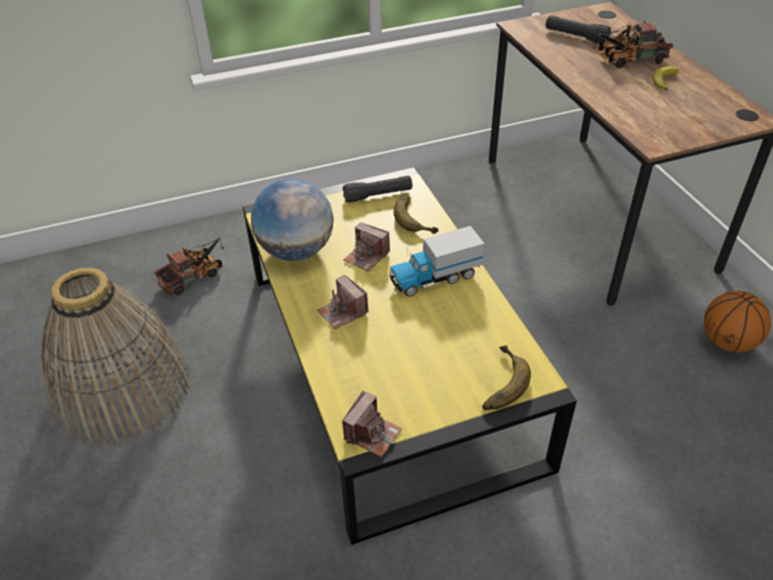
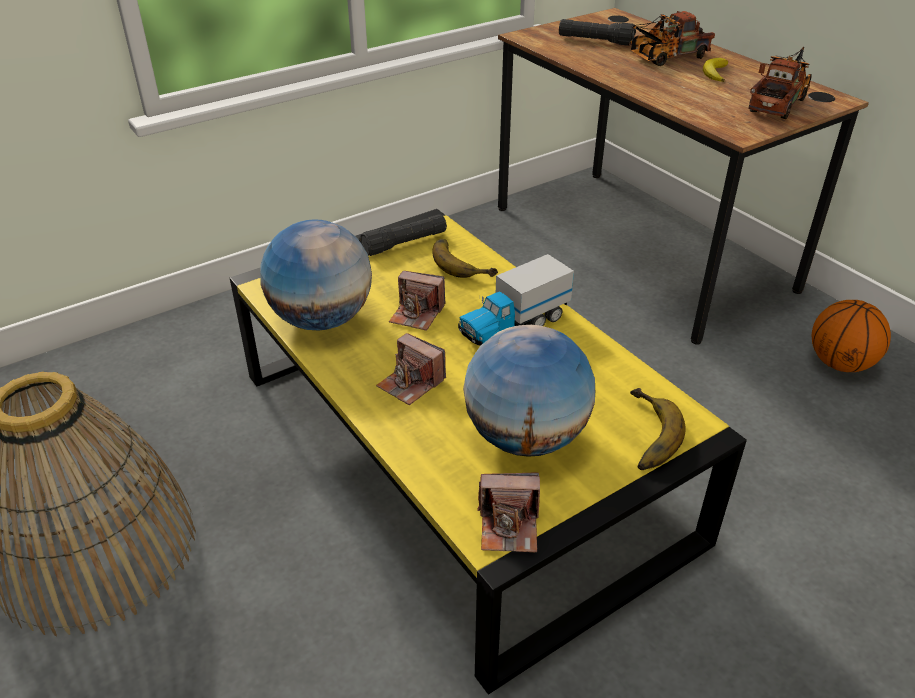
camera: 15 degrees left, 5 degrees down
(195, 276) = (165, 387): toy truck -> toy truck (779, 102)
(372, 434) = (509, 527): camera -> camera turned 75 degrees clockwise
(409, 369) = (525, 437): none -> globe

